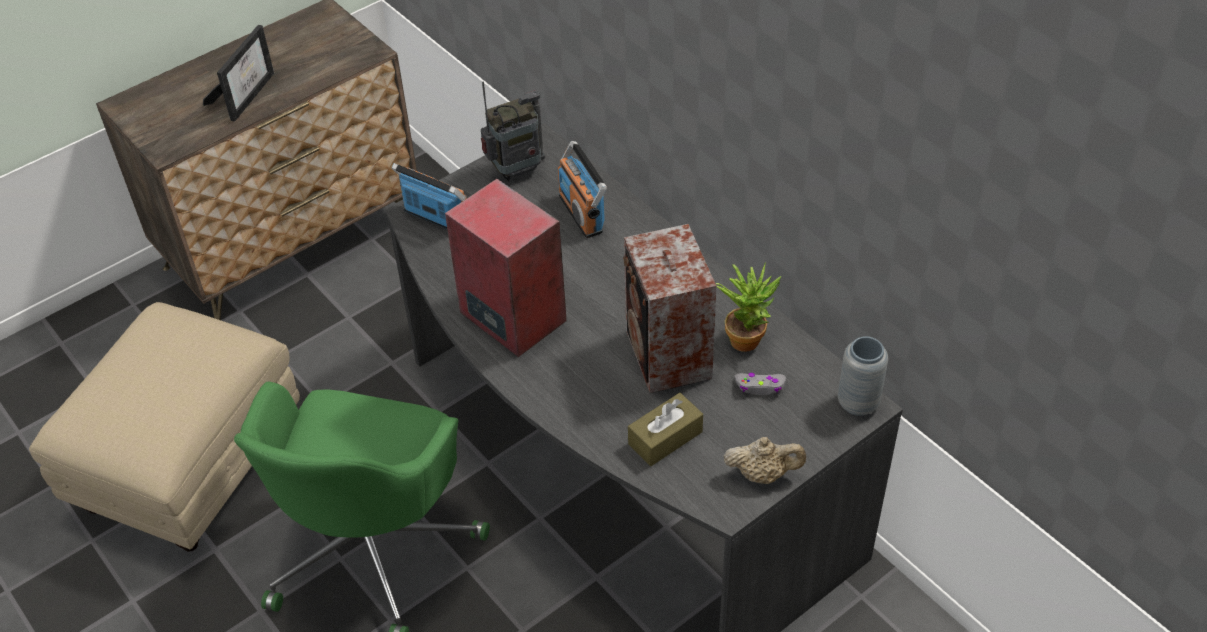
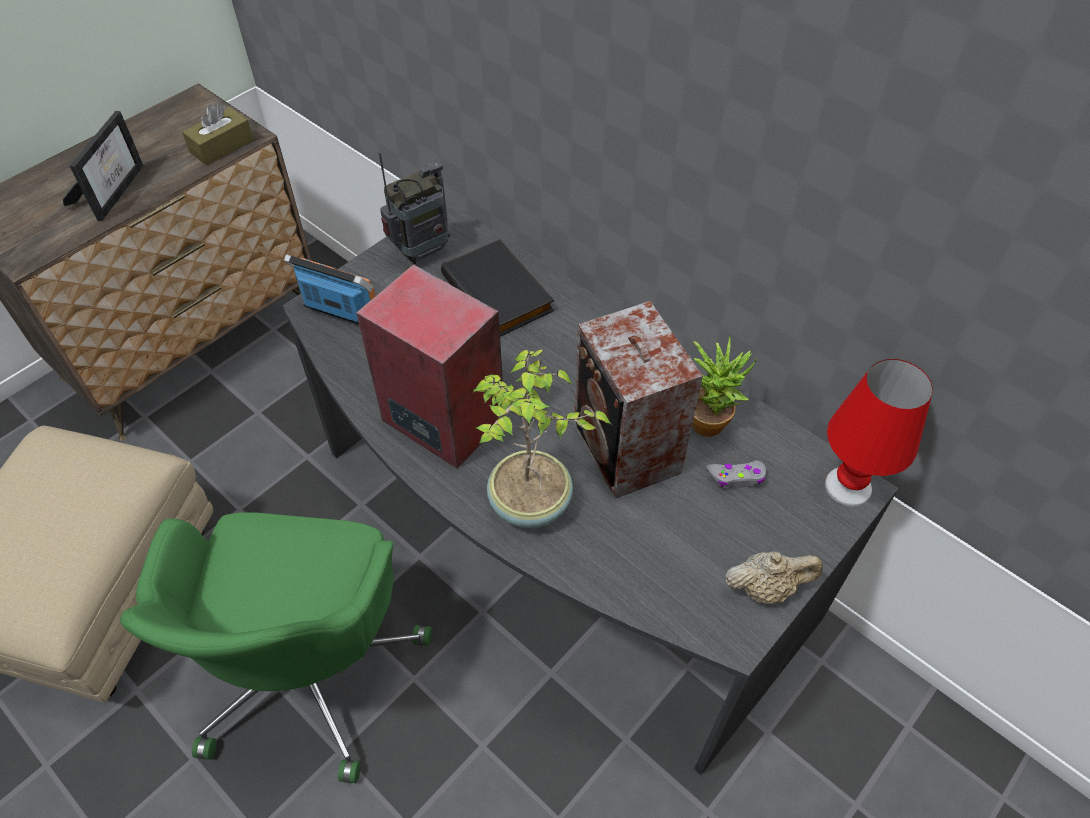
camera: 10 degrees left, 5 degrees up
(576, 391) = (530, 505): none -> potted plant
(581, 213) = (500, 293): radio -> black book
(665, 438) = (644, 554): brown tissue box -> brown tissue box (222, 146)
(858, 403) = (848, 486): grey vase -> red table lamp

